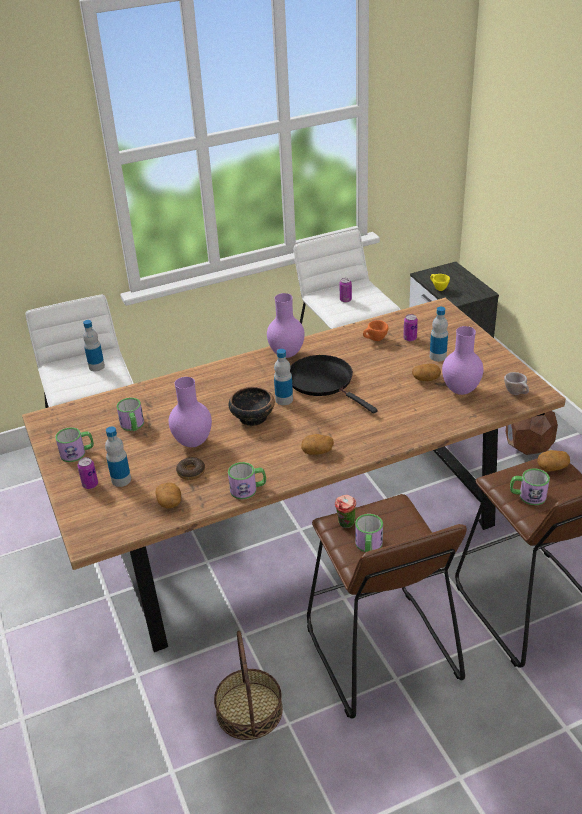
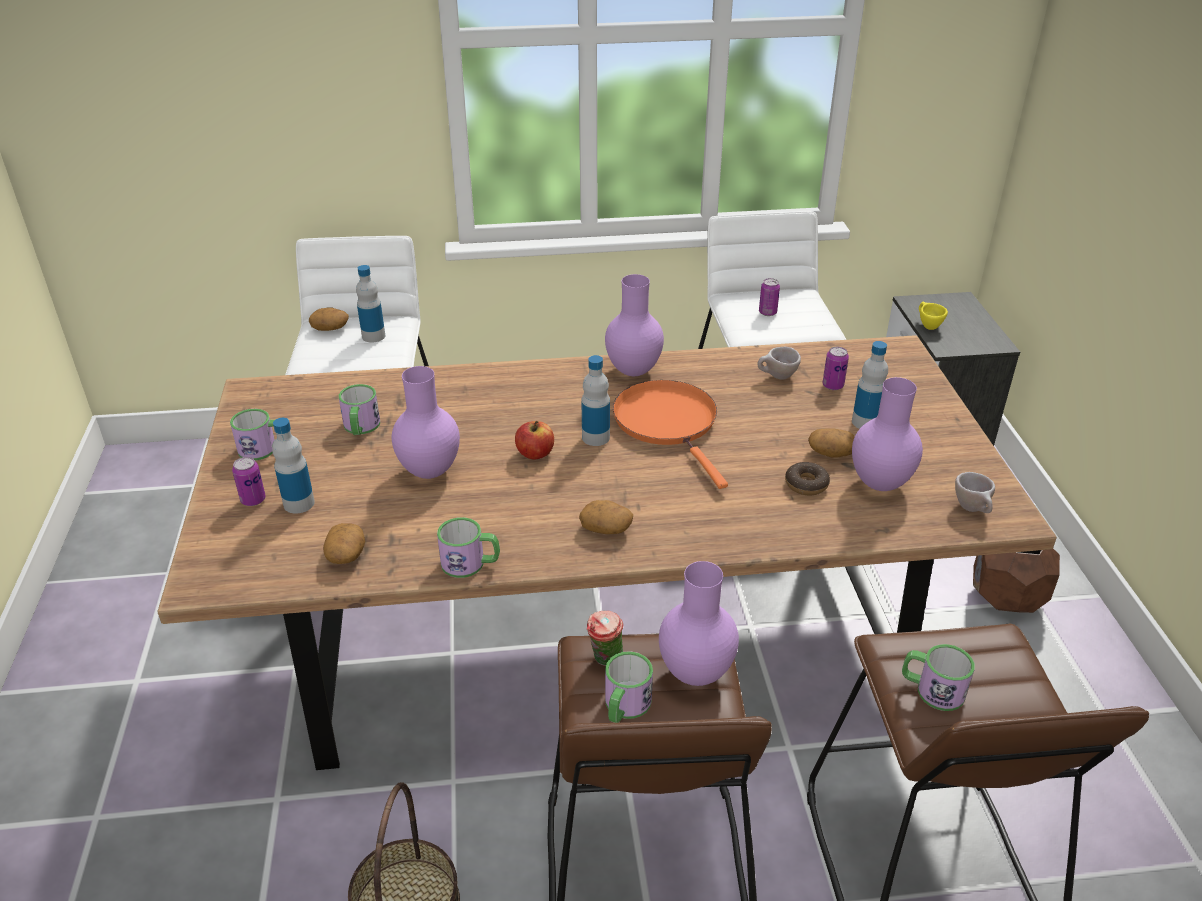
camera: 15 degrees right, 0 degrees up
(191, 472) = (402, 515): donut -> donut (806, 484)
(252, 417) = (535, 453): bowl -> apple
(323, 382) = (668, 423): black frying pan -> orange frying pan
(375, 340) = (777, 377): orange cup -> beige cup
(398, 520) = (694, 674): none -> purple vase
(552, 467) = (996, 649): potato -> potato (330, 328)

